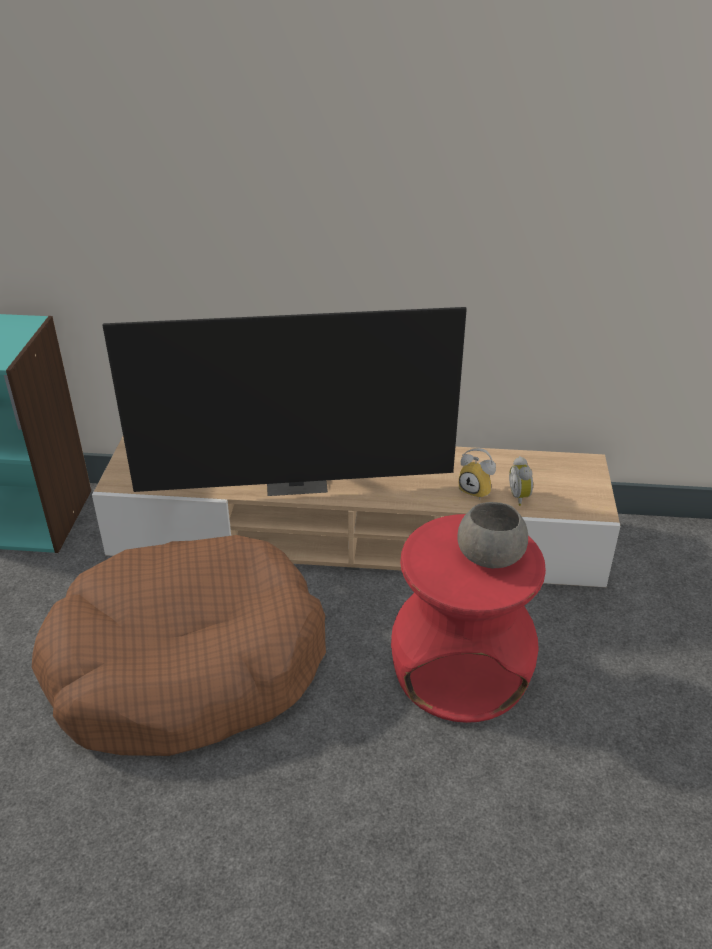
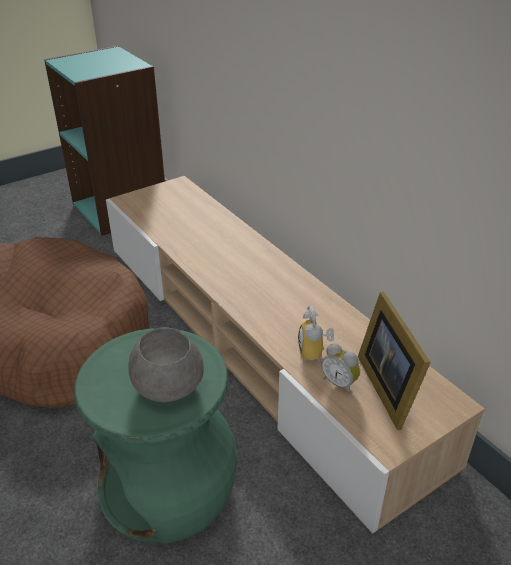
camera: 50 degrees right, 0 degrees up
(297, 481) = (212, 262): television -> none
(461, 670) = (169, 484): red stool -> green stool
(520, 497) = (340, 383): alarm clock -> alarm clock turned 90 degrees counterclockwise
(546, 478) = (389, 386): none -> picture frame

